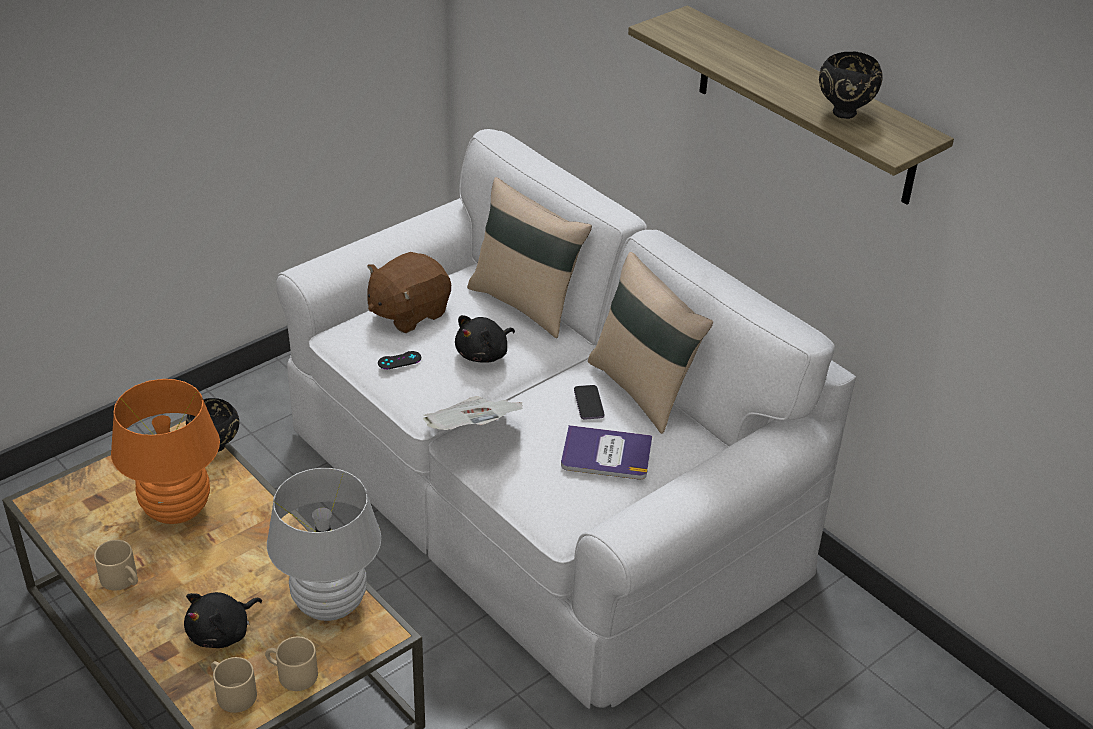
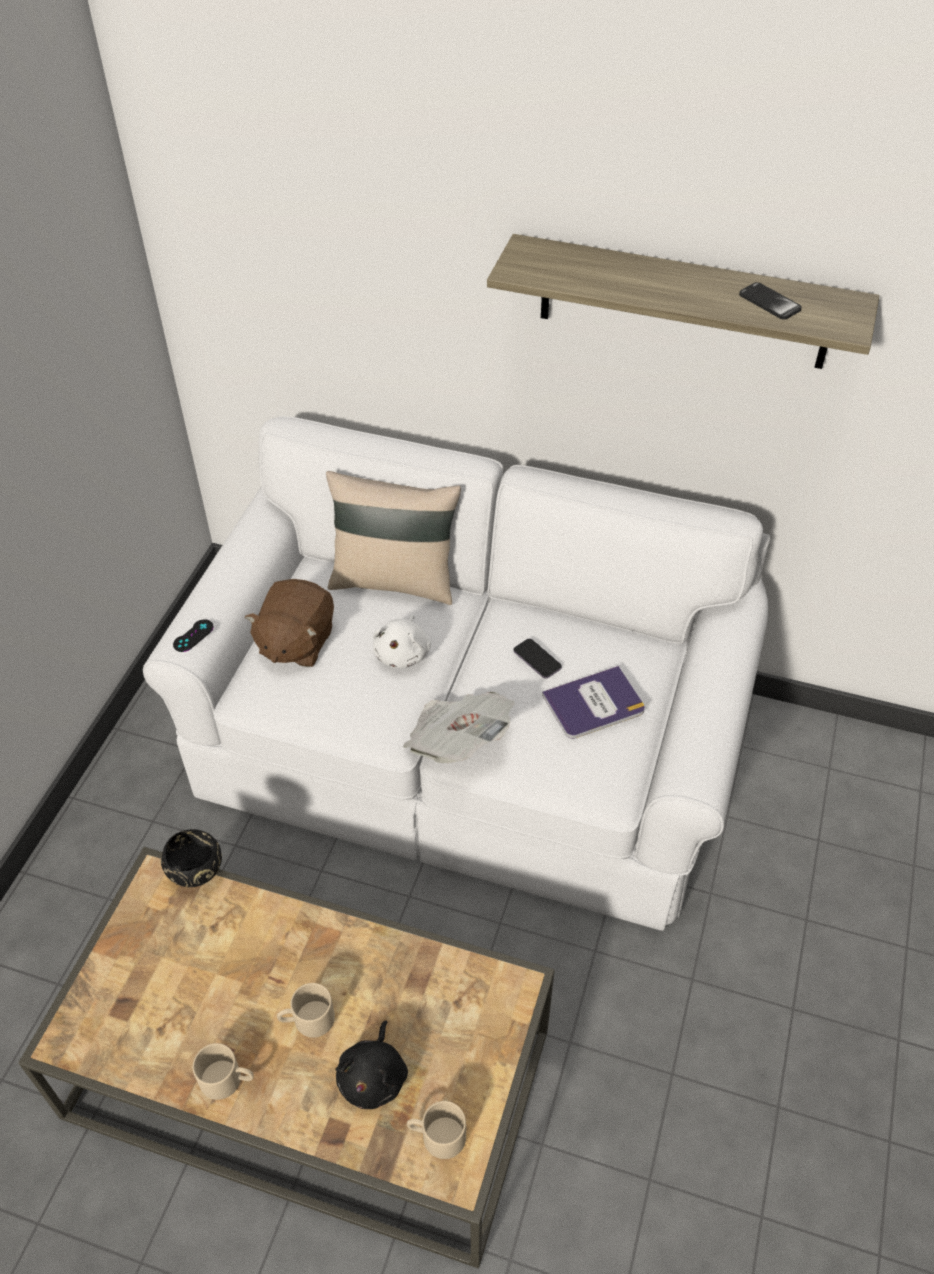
camera: 30 degrees left, 10 degrees up
(177, 509) = (216, 969): orange table lamp -> none
(291, 674) = (474, 1081): beige mug -> beige mug (307, 1021)
(330, 604) = (447, 984): white table lamp -> none
(399, 360) = (332, 699): black game controller -> black game controller (193, 636)
(484, 354) = (403, 653): black plush toy -> white plush toy
(643, 389) = (567, 621): beige pillow -> none
(844, 112) = (769, 302): black bowl -> phone

